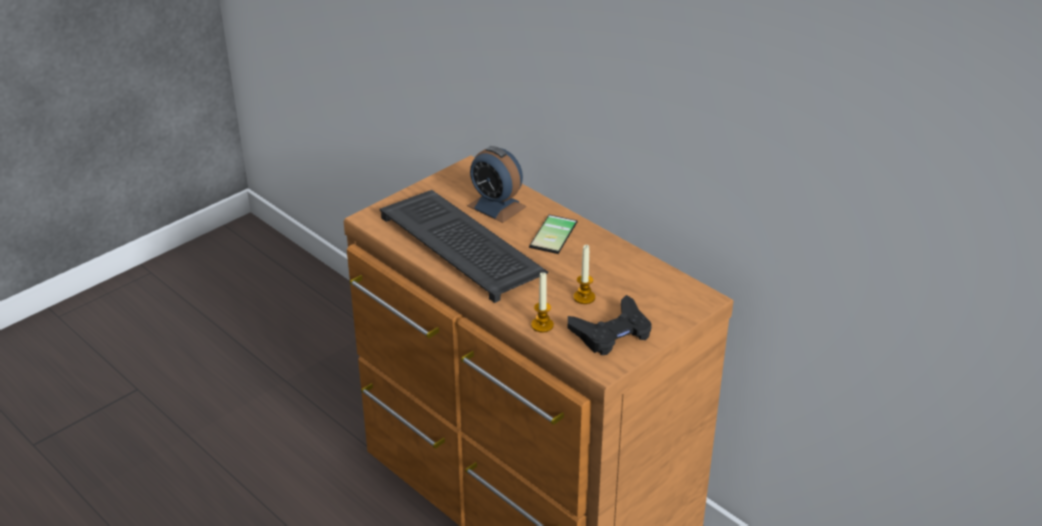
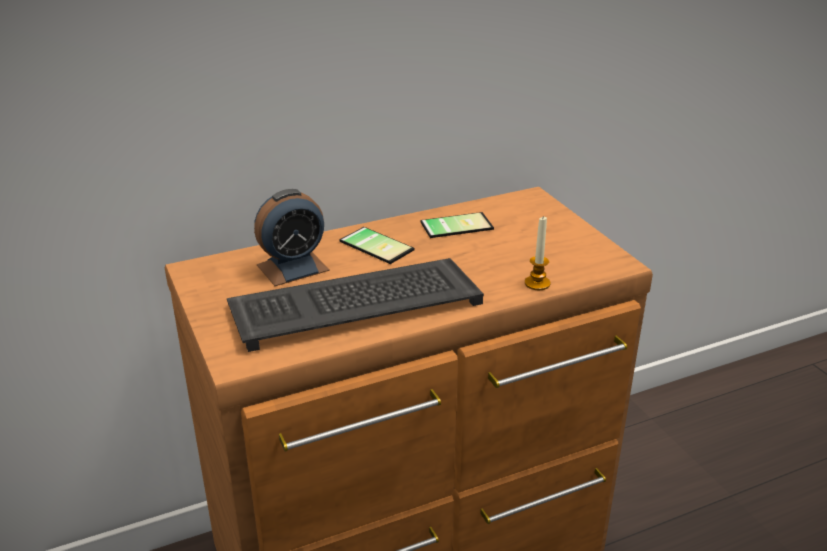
camera: 70 degrees left, 5 degrees down
(584, 297) = (500, 251): candle -> none
(612, 332) = (566, 249): black game controller -> none
(617, 265) = (455, 224): none -> phone

